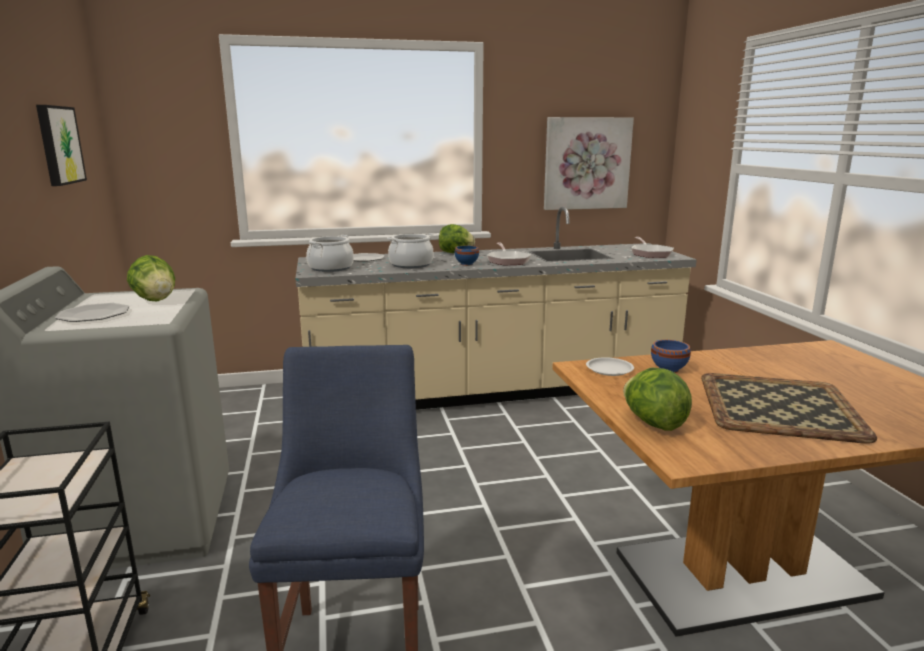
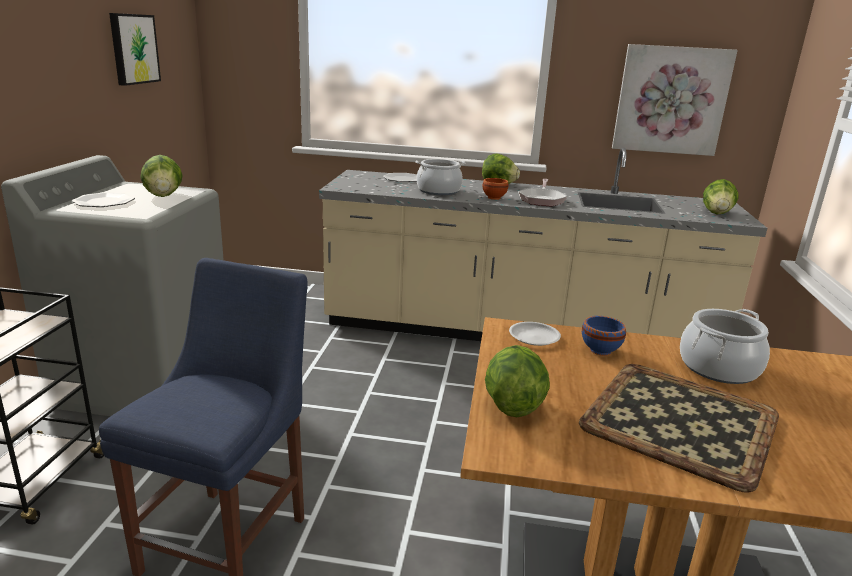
camera: 20 degrees right, 5 degrees up
(331, 268) = (361, 184): cooking pot -> cooking pot (719, 368)
(467, 264) = (494, 198): blue bowl -> brown bowl
(650, 253) = (717, 213): frying pan -> lettuce

